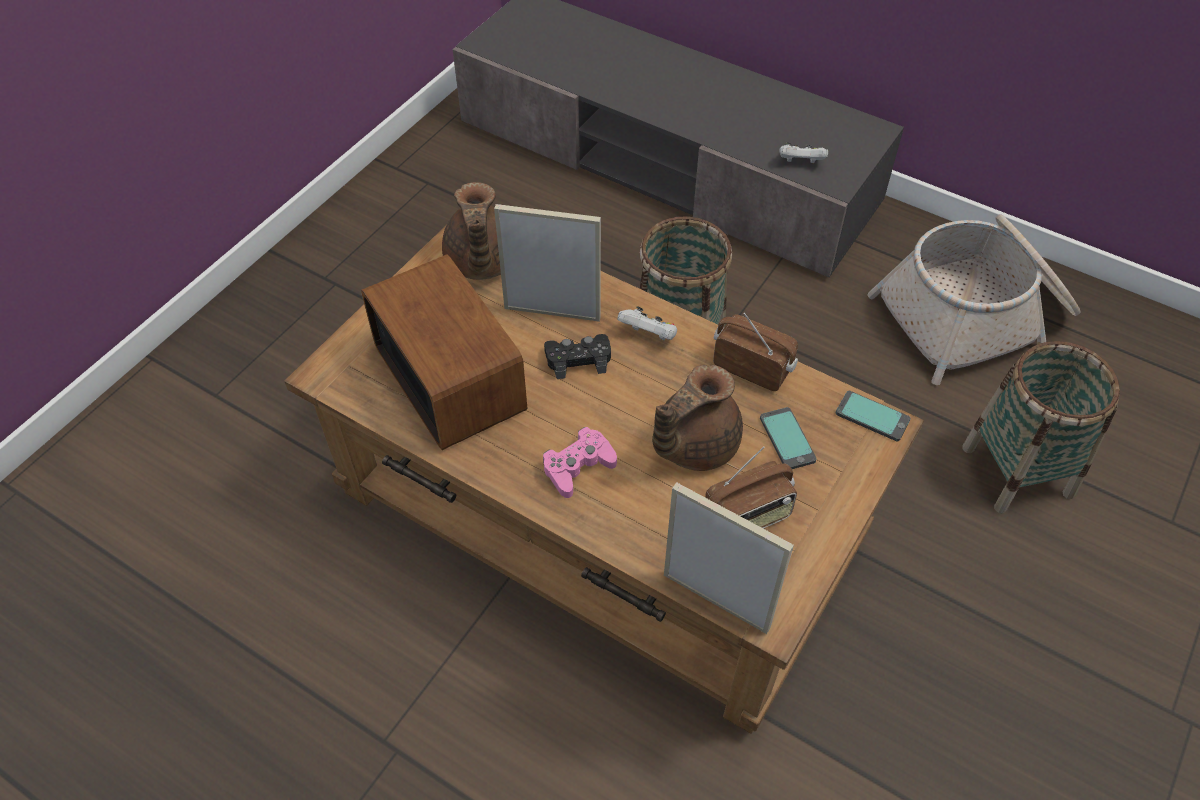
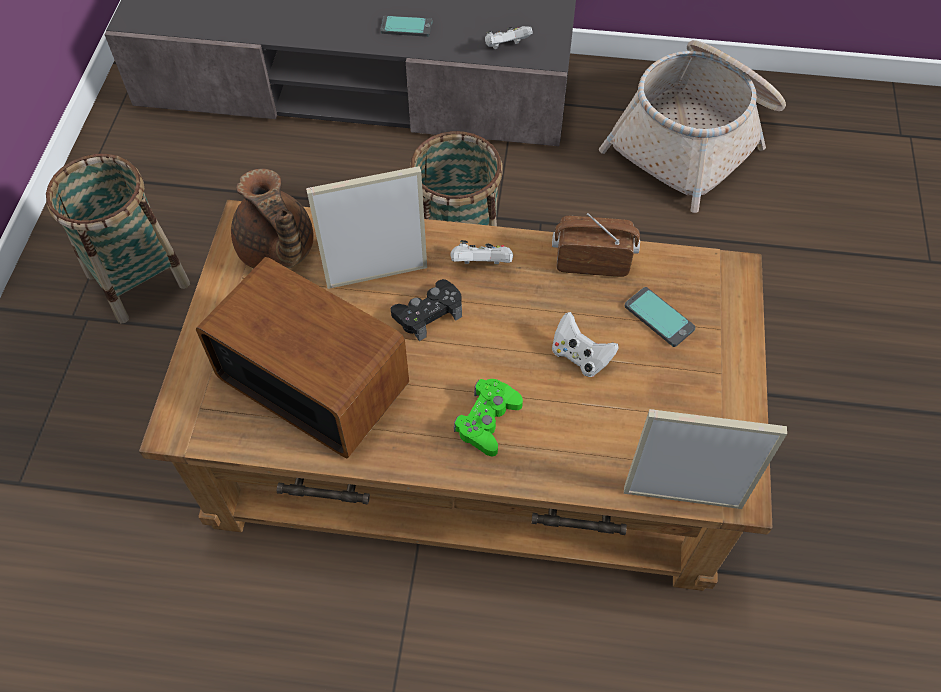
camera: 25 degrees left, 5 degrees up
(578, 467) = (487, 420): pink game controller -> green game controller
(693, 445) = (580, 356): brown teapot -> white game controller
(747, 518) = (665, 407): radio -> none
(872, 416) = (718, 267): phone -> phone (406, 27)
(1017, 471) = (796, 264): basket -> basket (138, 280)

